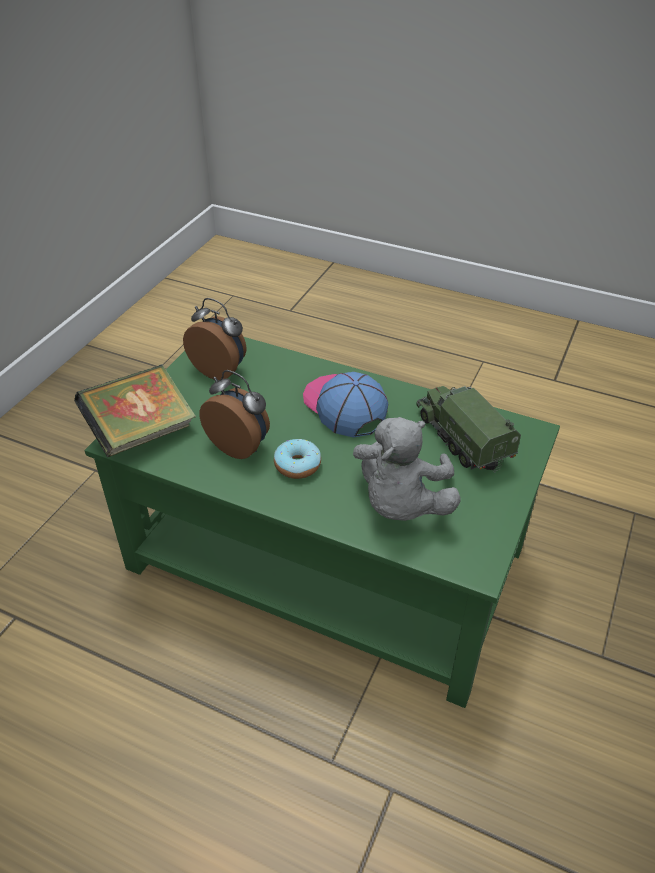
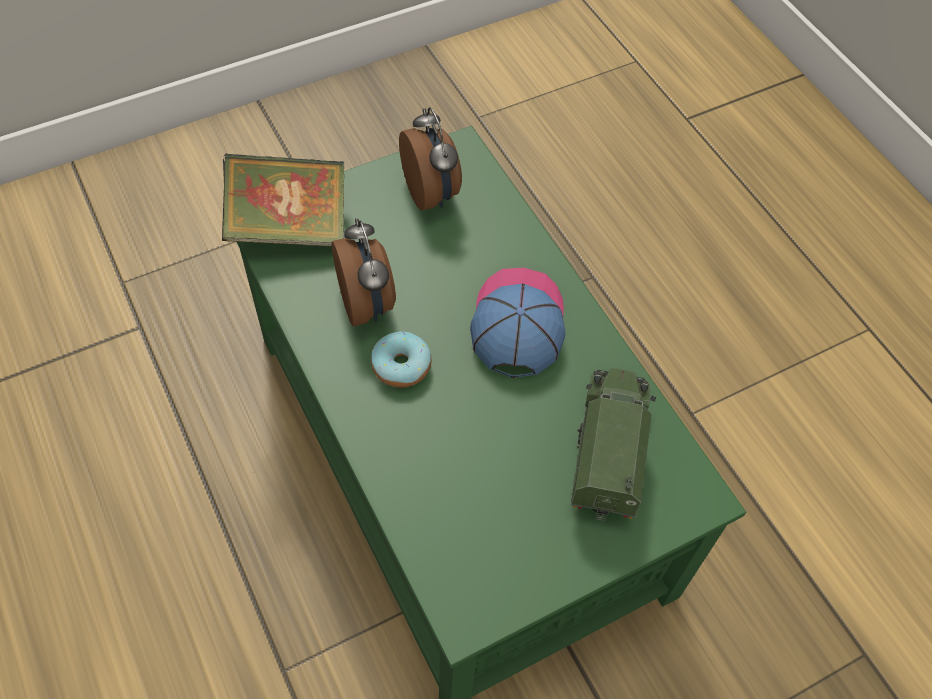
camera: 35 degrees right, 15 degrees up
(401, 504) = (461, 486): grey plush toy -> none

